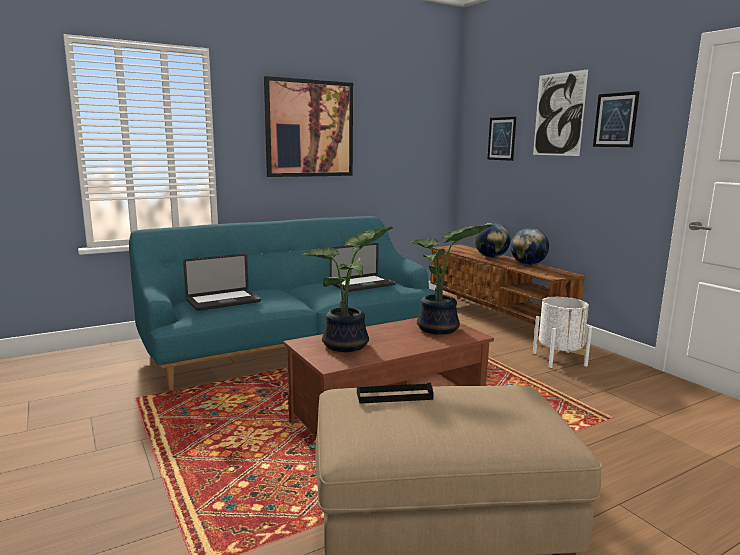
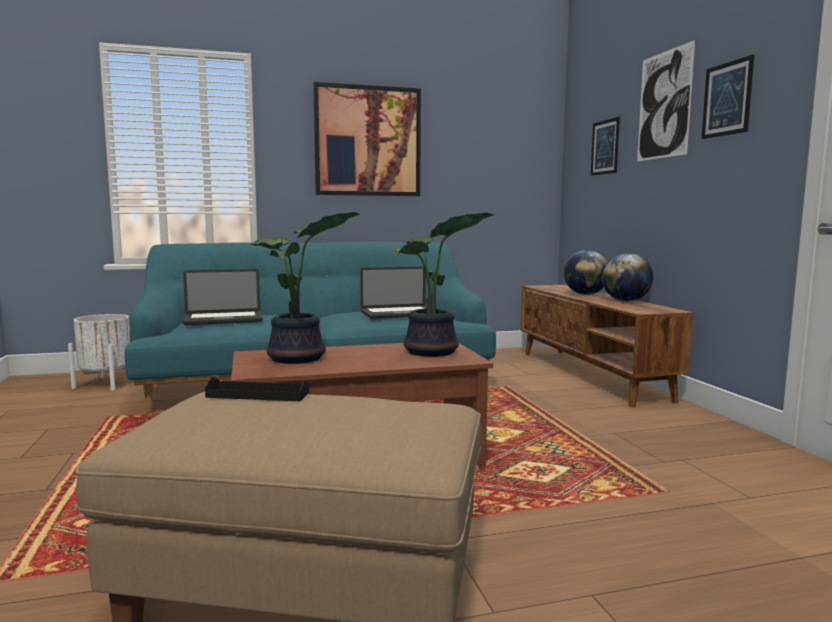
camera: 15 degrees right, 5 degrees down
(559, 359) = (643, 421): white planter -> white planter (106, 383)

